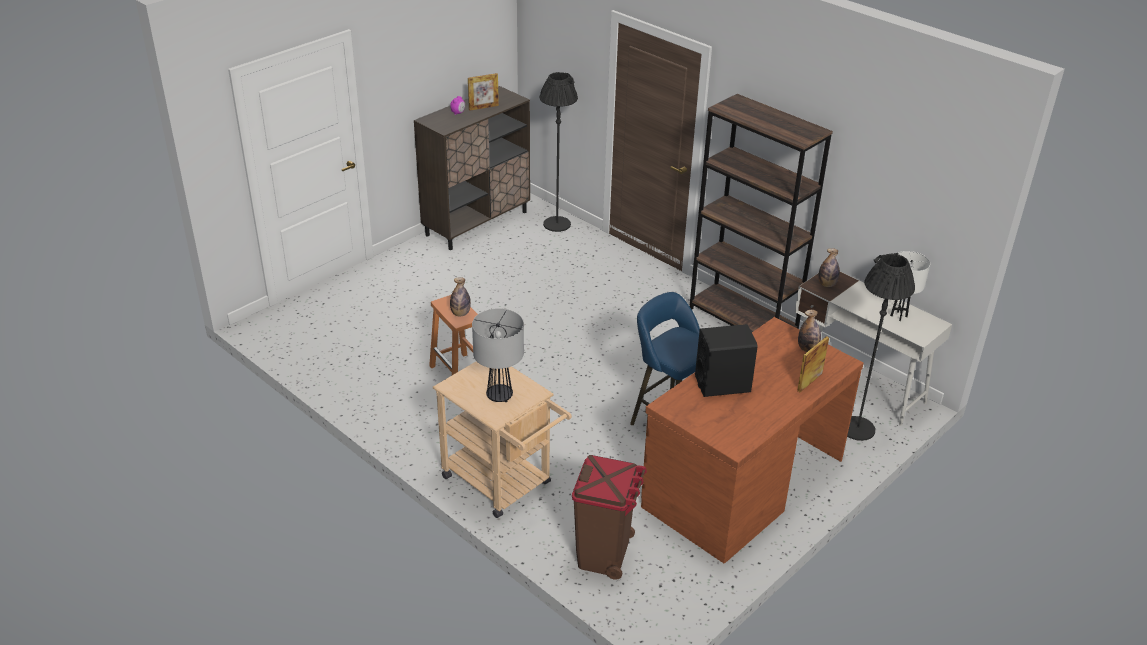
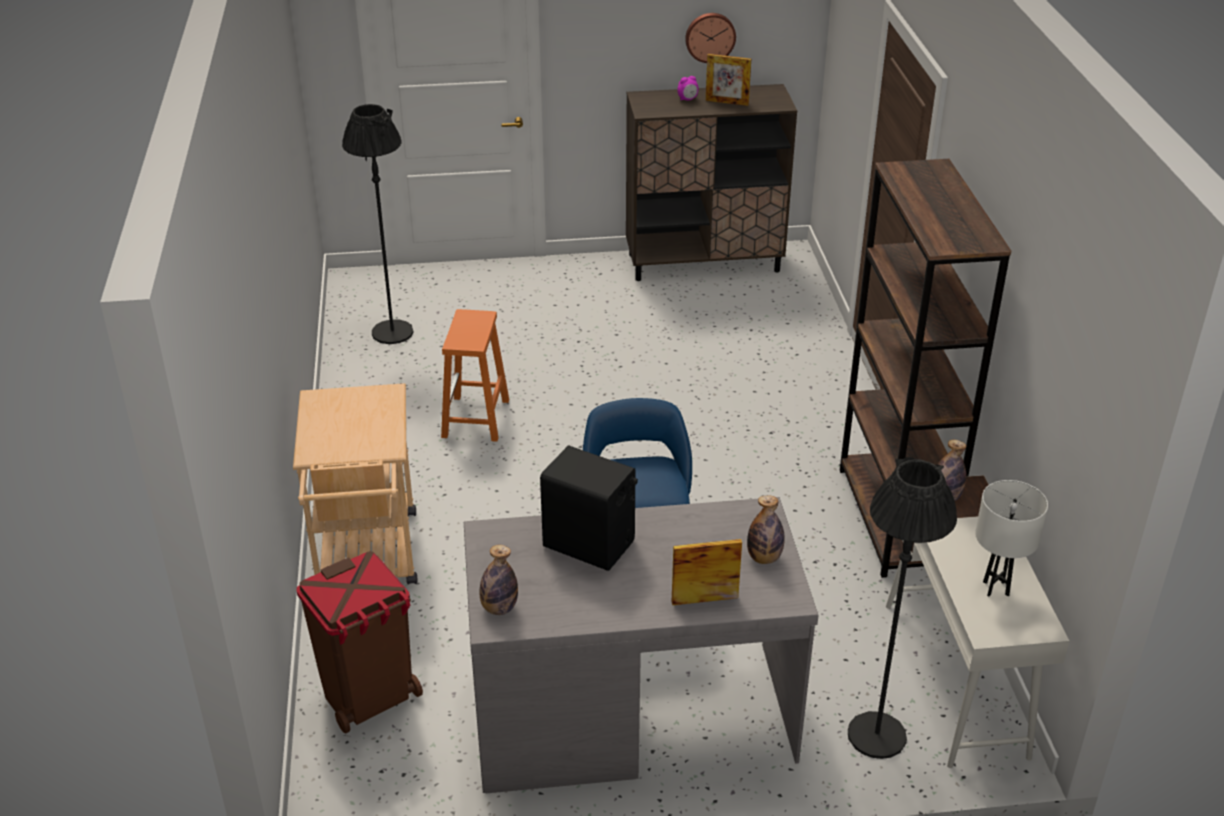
camera: 40 degrees right, 0 degrees up
(456, 66) = (710, 37): none -> wall clock
(460, 314) = (468, 335): bottle -> bottle (499, 608)
(499, 396) = (346, 433): table lamp -> none
(557, 224) = (798, 300): black floor lamp -> black floor lamp (392, 332)
(742, 483) = (630, 713): brown desk -> grey desk

